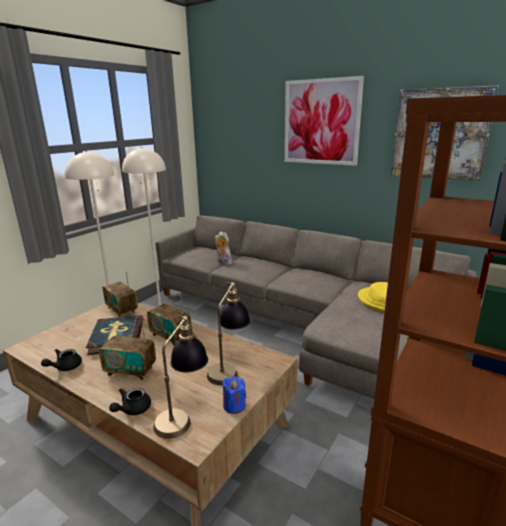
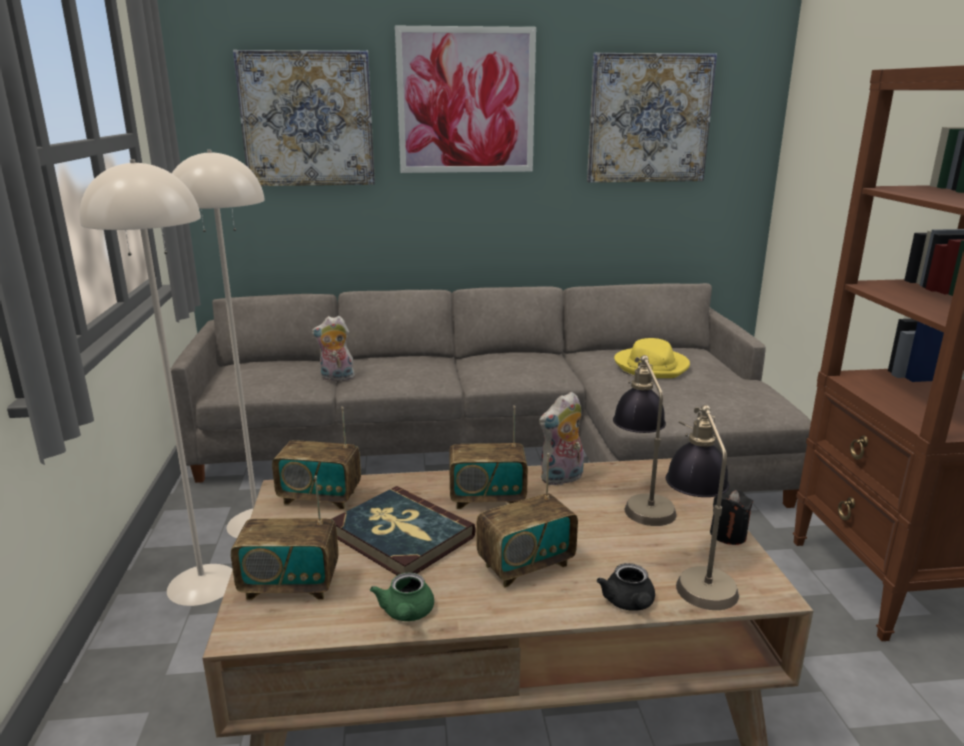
camera: 40 degrees left, 0 degrees up
(58, 338) = (290, 585): none -> radio
(65, 367) = (406, 614): black teapot -> green teapot
(215, 341) = (562, 479): none -> plush toy
(234, 406) = (728, 535): blue candle -> black candle
(245, 132) = (307, 119): none -> picture

